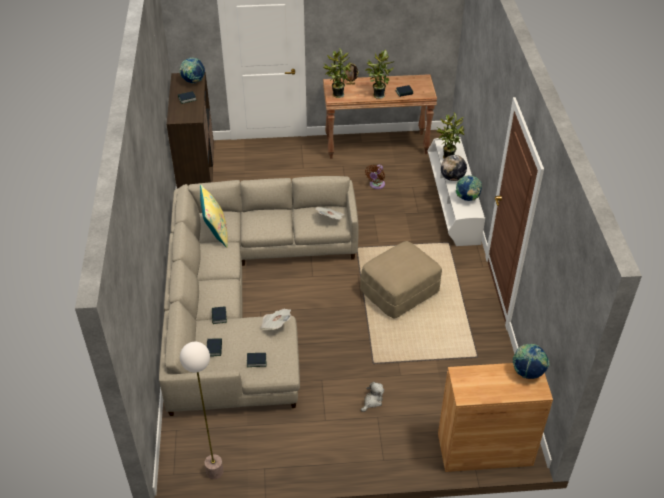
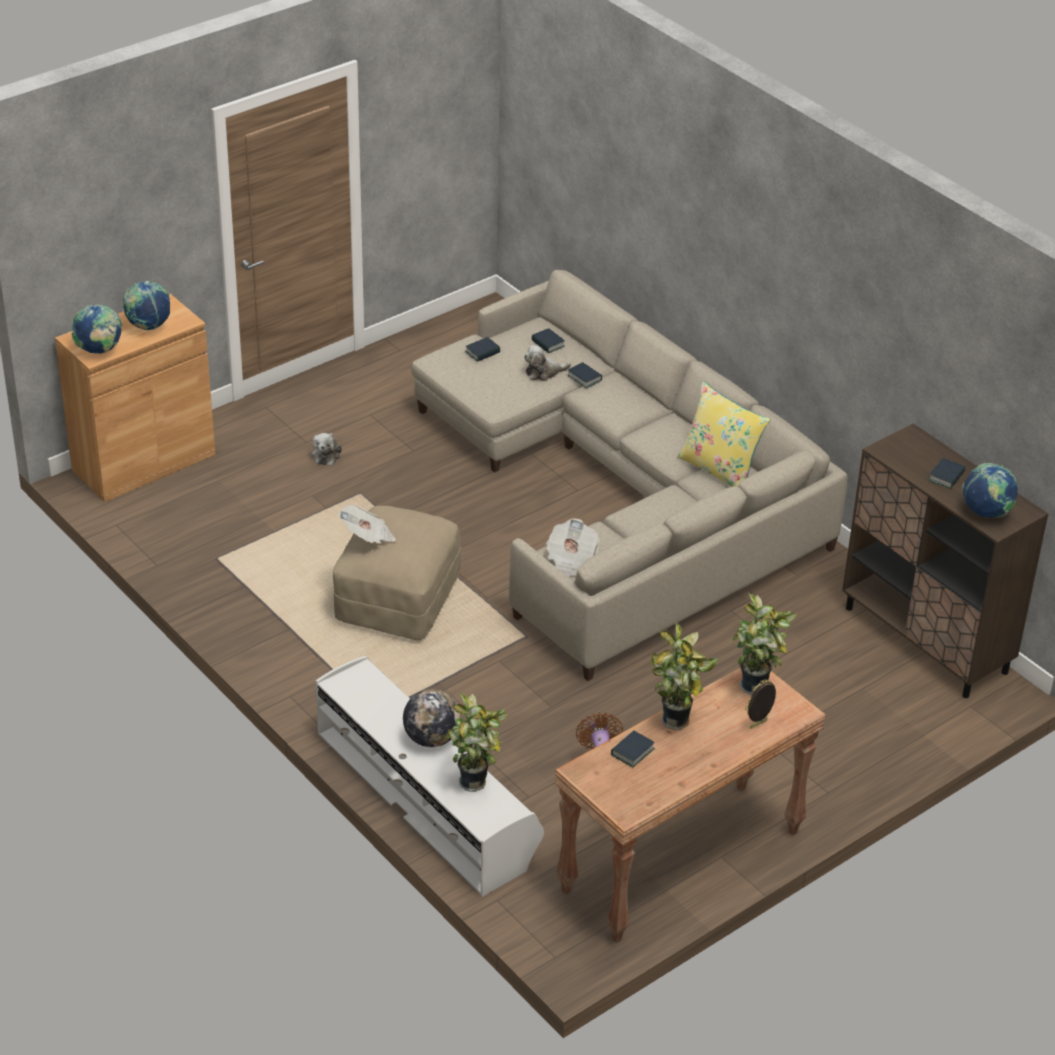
camera: 145 degrees right, 5 degrees down
(214, 471) = (453, 328): floor lamp -> none
(237, 330) = (544, 372): none -> plush toy
(275, 324) = (501, 397): newspaper -> newspaper (367, 537)
(467, 198) = (373, 707): globe -> globe (148, 326)

